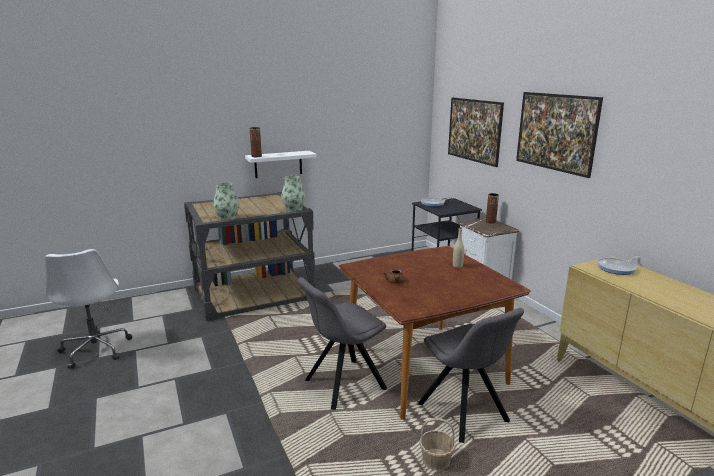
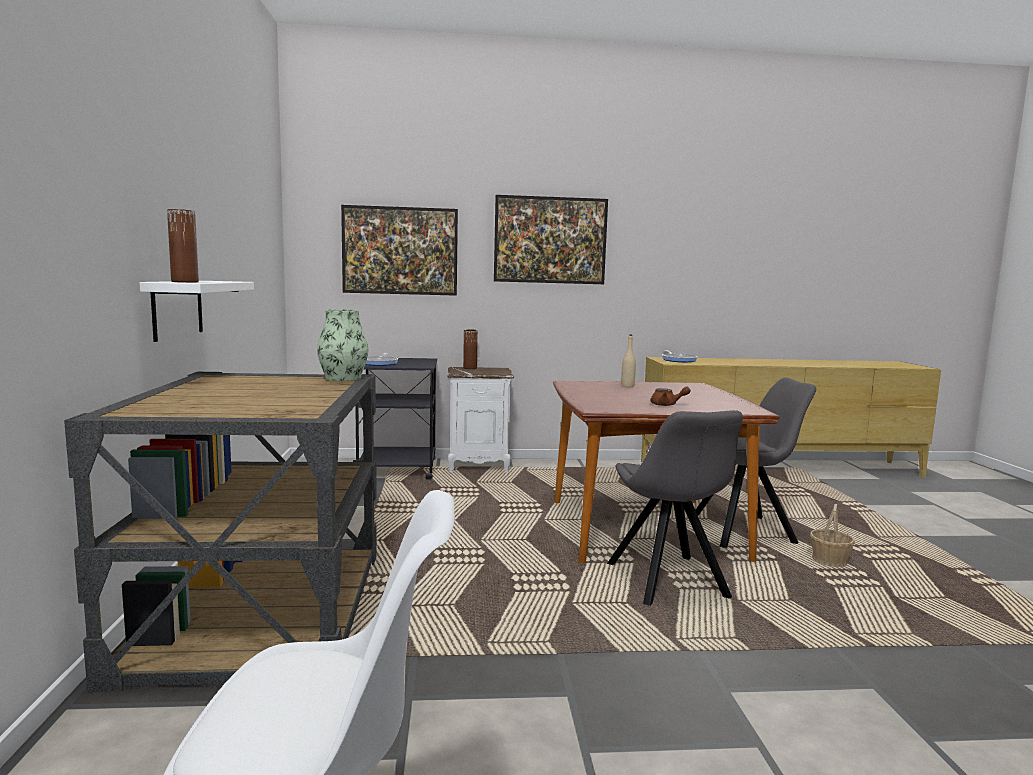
camera: 70 degrees left, 10 degrees down
(227, 218) = (318, 404): vase -> none

